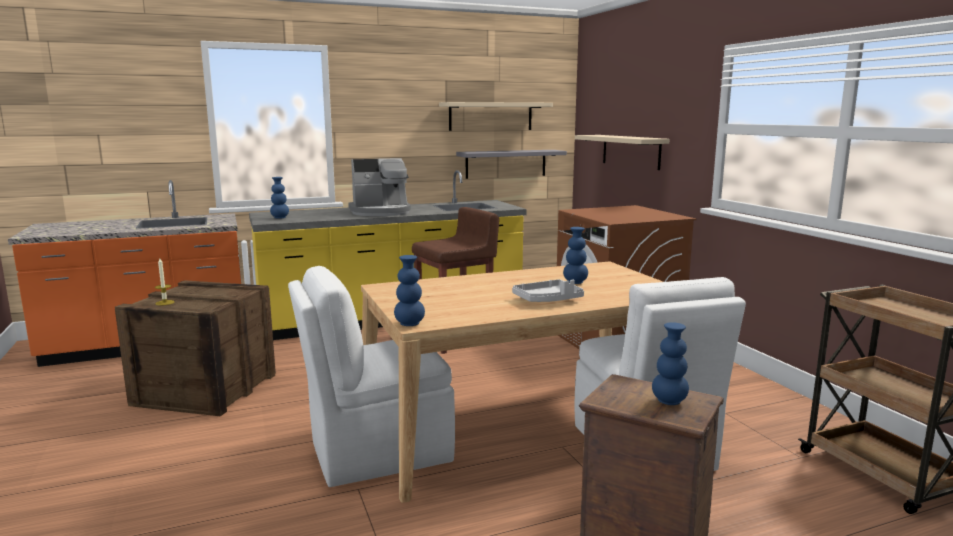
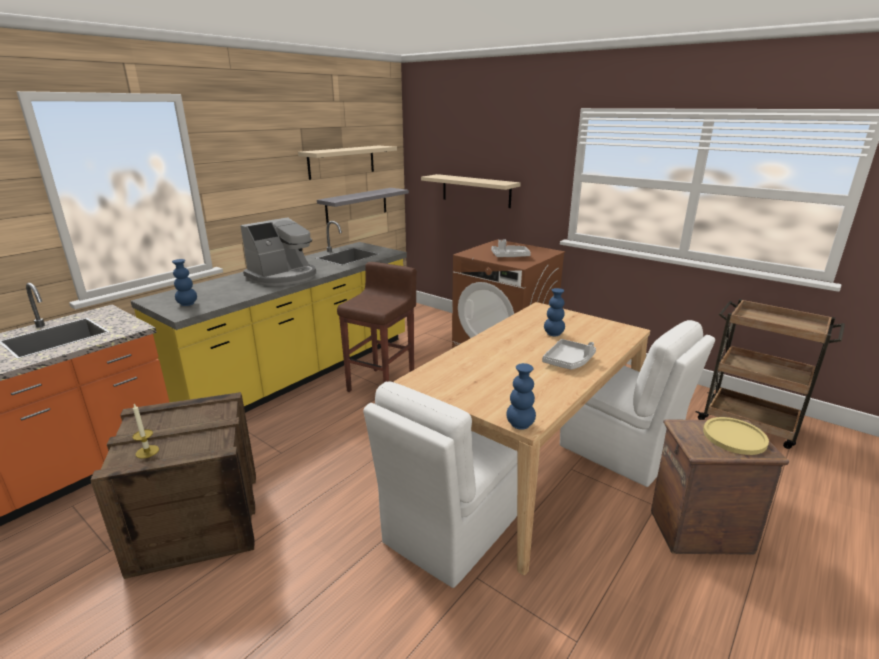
camera: 30 degrees left, 10 degrees up
(616, 215) = (509, 256): none -> grey tray
(669, 401) = (734, 437): blue vase -> yellow plate

